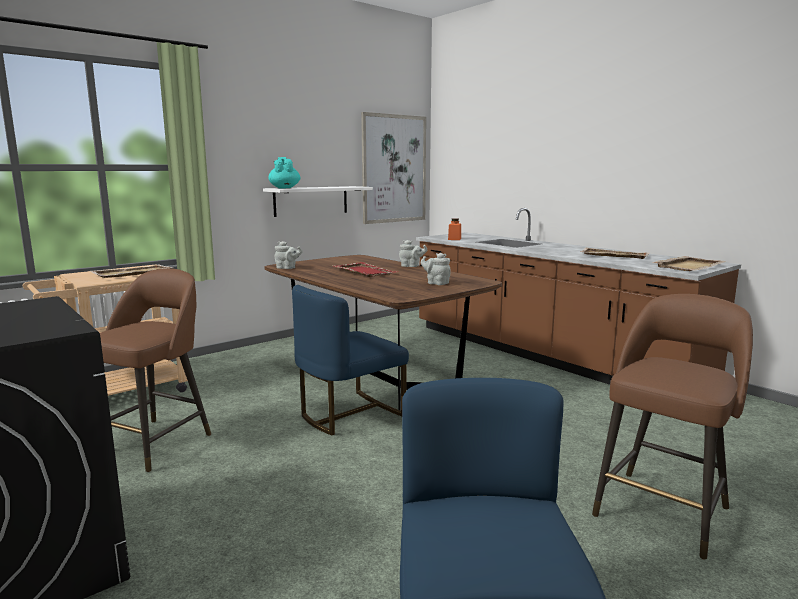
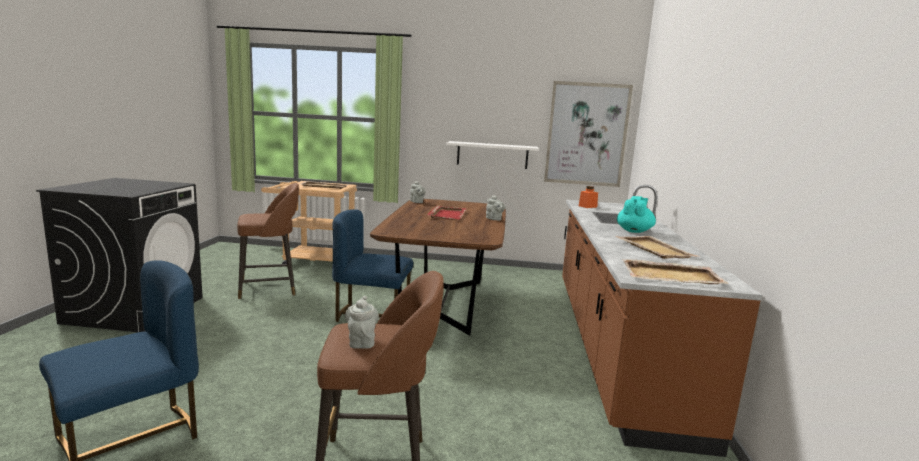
camera: 45 degrees right, 0 degrees up
(284, 188) = (460, 142): turquoise teapot -> turquoise teapot (634, 231)
(436, 283) = (451, 232): grey teapot -> grey teapot (361, 341)

